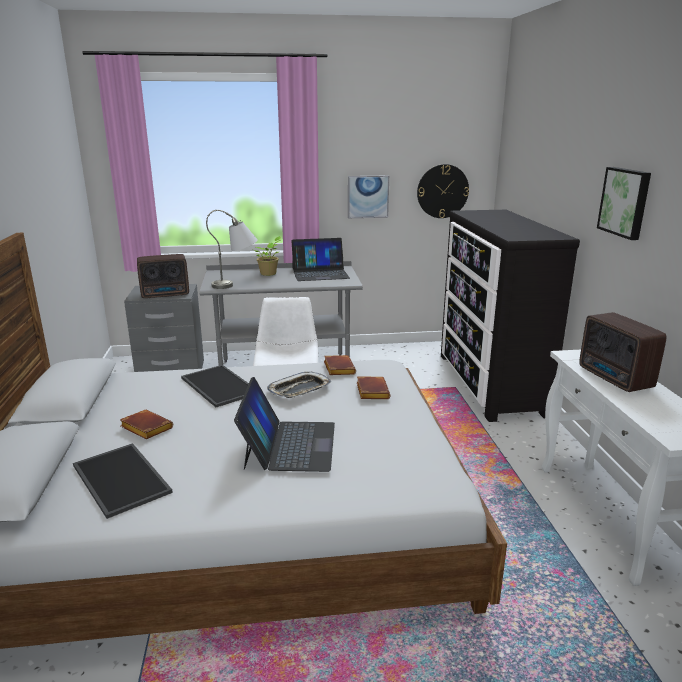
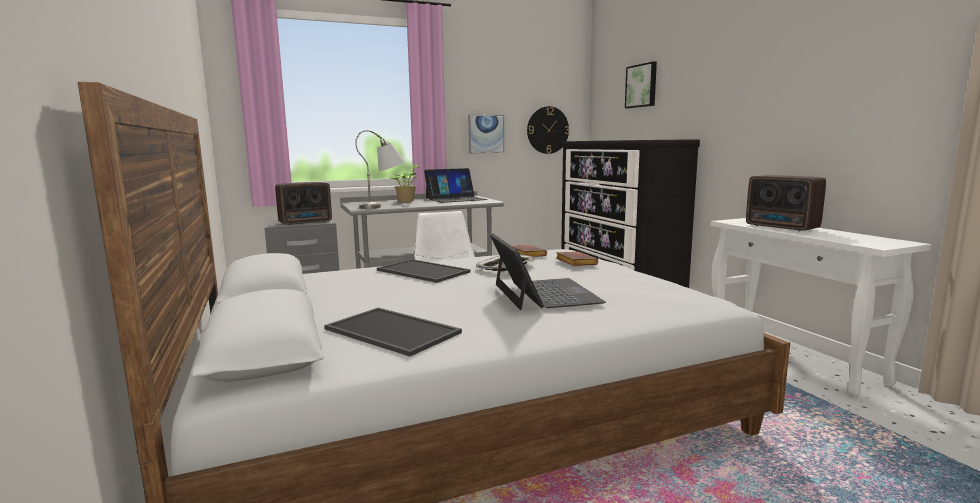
camera: 15 degrees left, 10 degrees down
(145, 428) = (376, 300): brown book -> none
(625, 202) = (747, 95): picture -> picture (642, 86)

